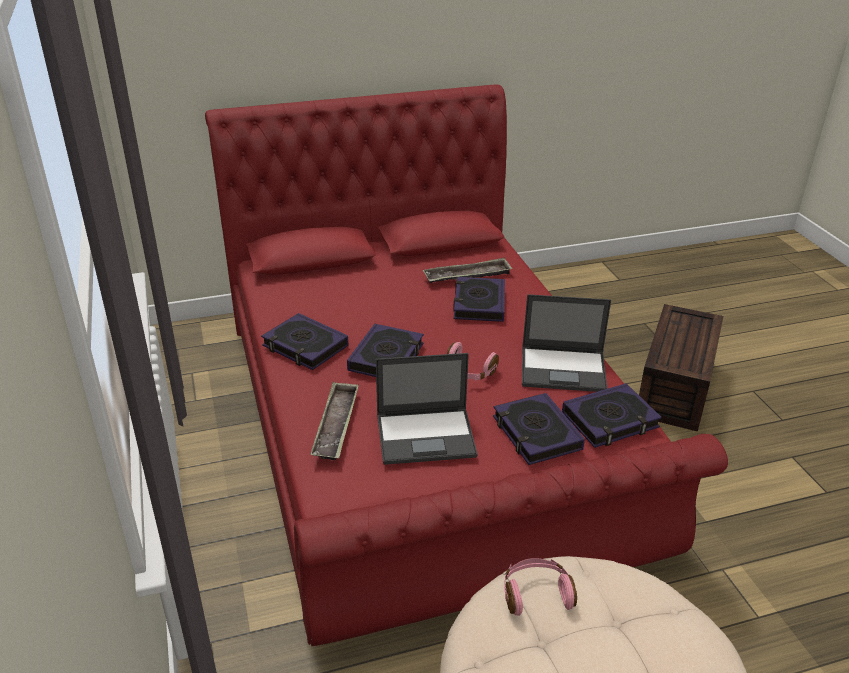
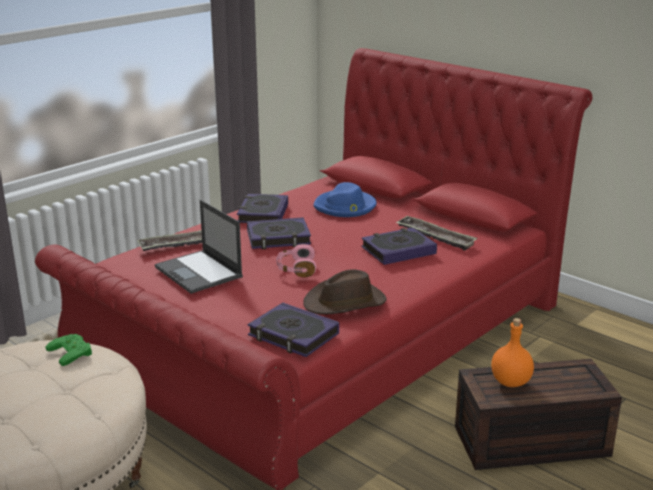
camera: 60 degrees right, 10 degrees down
(344, 294) = (345, 207): none -> blue hat
(536, 433) = (244, 310): book -> none
(536, 593) = (73, 352): pink headphones -> green game controller
(564, 369) = (345, 302): laptop -> brown hat
(679, 351) = (510, 382): none -> orange bottle

